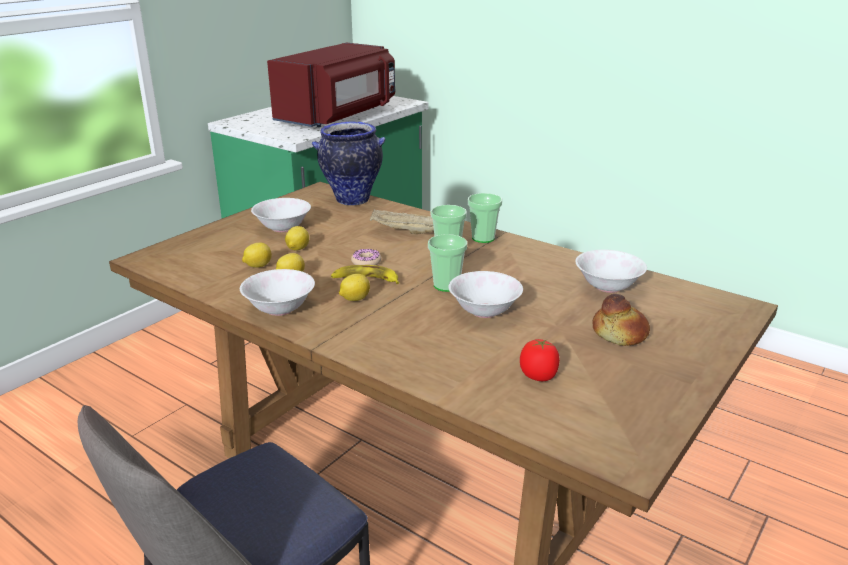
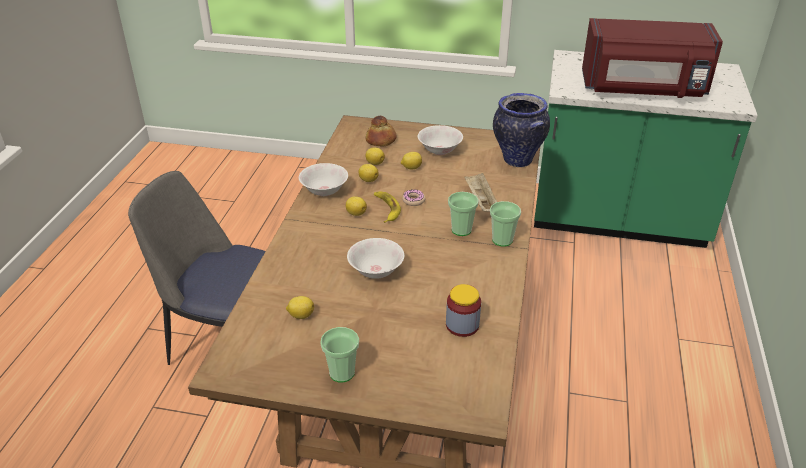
camera: 65 degrees right, 10 degrees up
(446, 285) = (403, 244): cup -> cup (342, 373)
(538, 376) = (300, 315): tomato -> lemon
(608, 287) = (462, 325): white bowl -> jar
(620, 333) = (384, 344): bread -> bread (381, 140)

